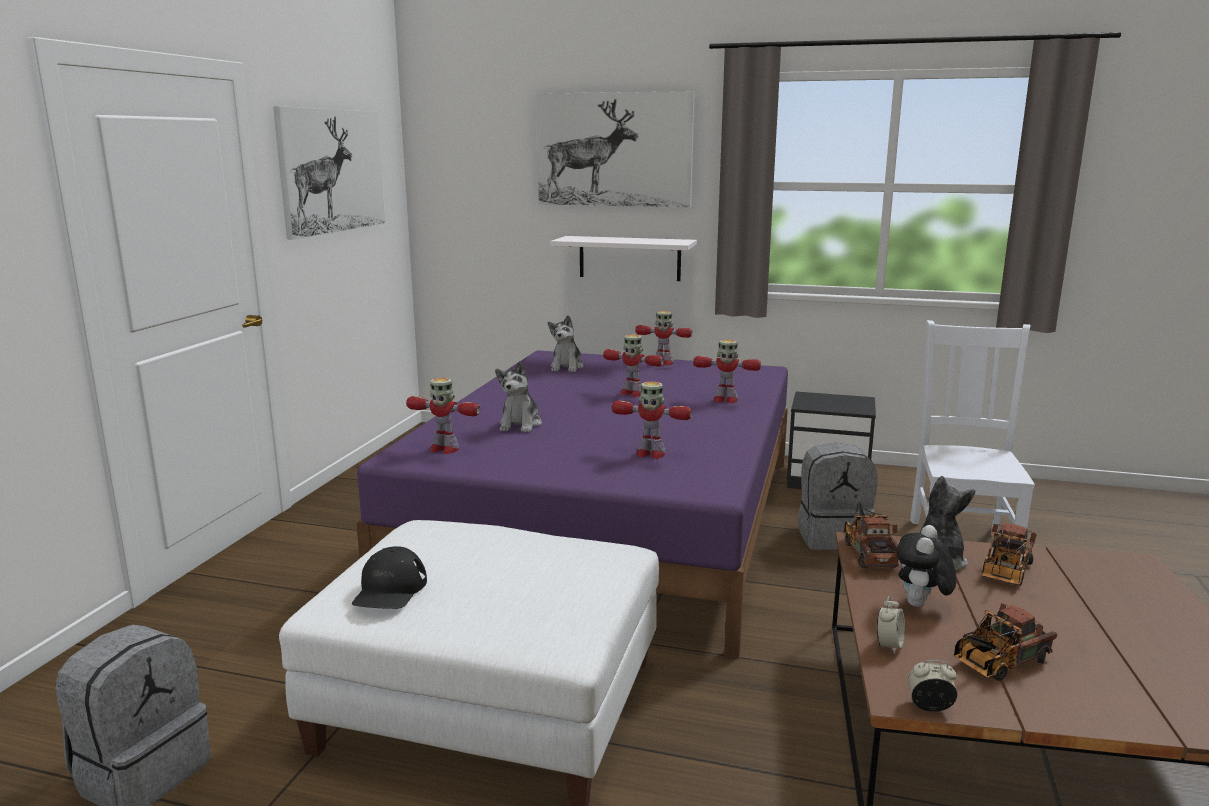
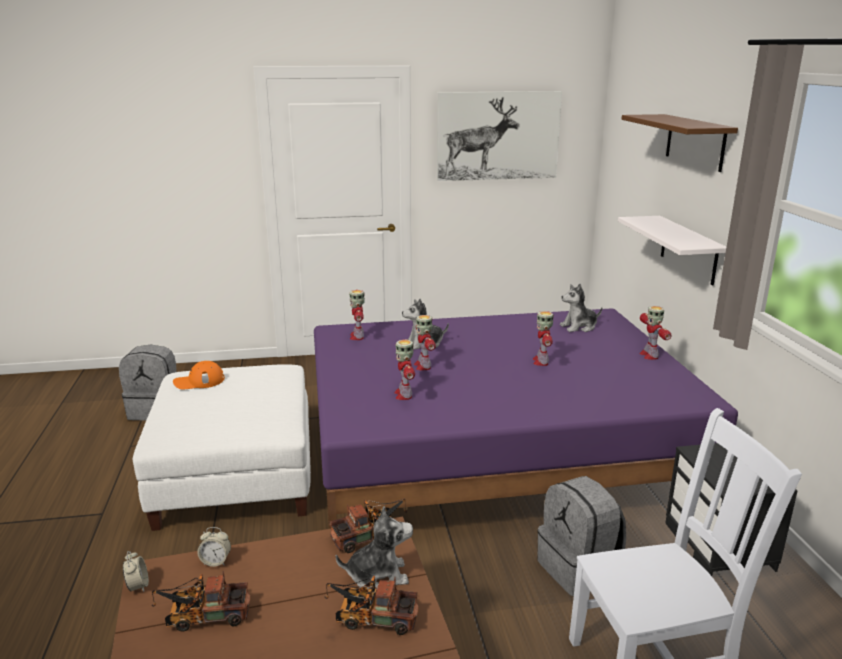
camera: 65 degrees right, 5 degrees up
(390, 590) = (199, 381): black cap -> orange cap
(614, 150) = (695, 142): picture -> brown shelf
(725, 400) = (572, 398): toy robot -> toy robot (423, 366)
(921, 605) = (285, 572): plush toy -> none
(996, 663) = (203, 617): toy truck -> toy truck turned 45 degrees counterclockwise

